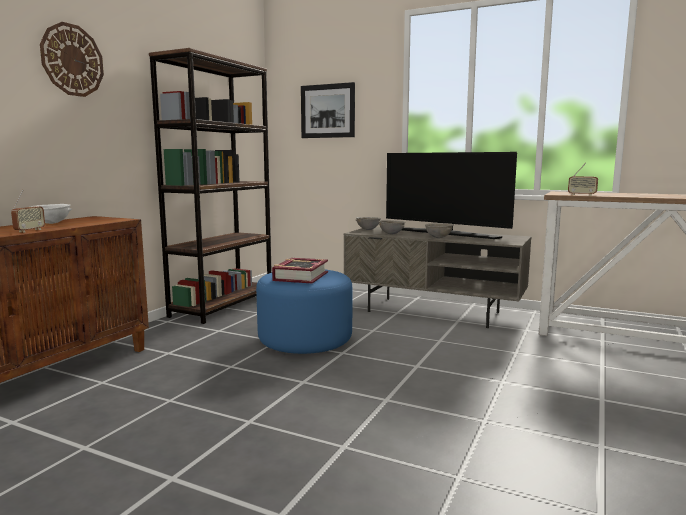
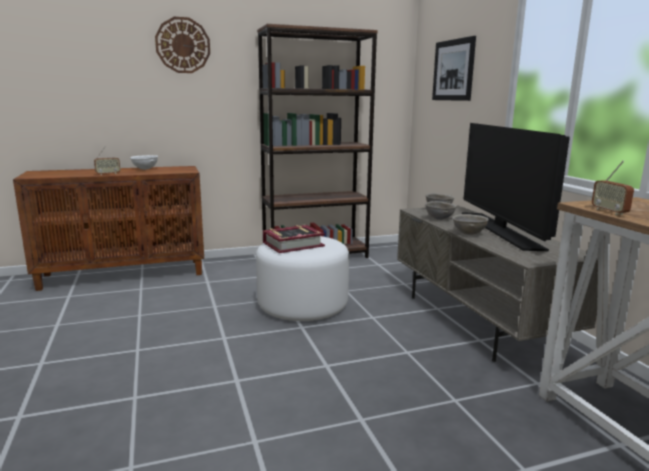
camera: 45 degrees right, 5 degrees up
(305, 340) = (302, 305): blue ottoman -> white ottoman

